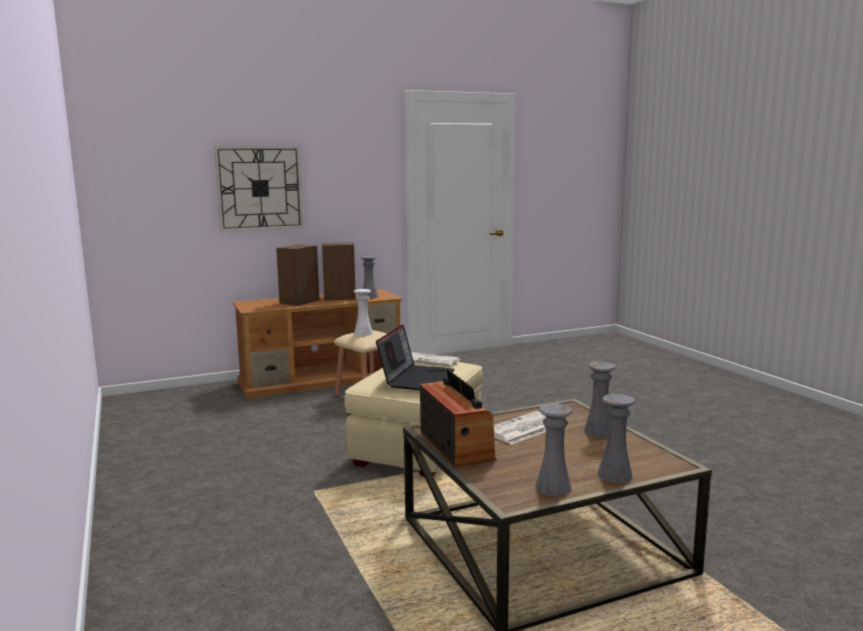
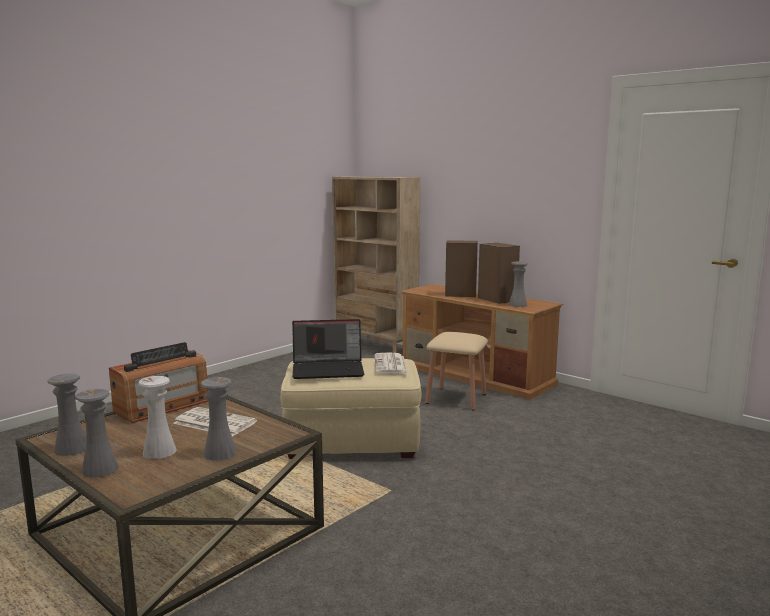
camera: 65 degrees right, 0 degrees up
(167, 396) = (375, 346): none -> beige bookcase
(259, 188) = (464, 185): wall clock -> none
(363, 333) = (455, 334): white vase -> white vase (159, 451)

